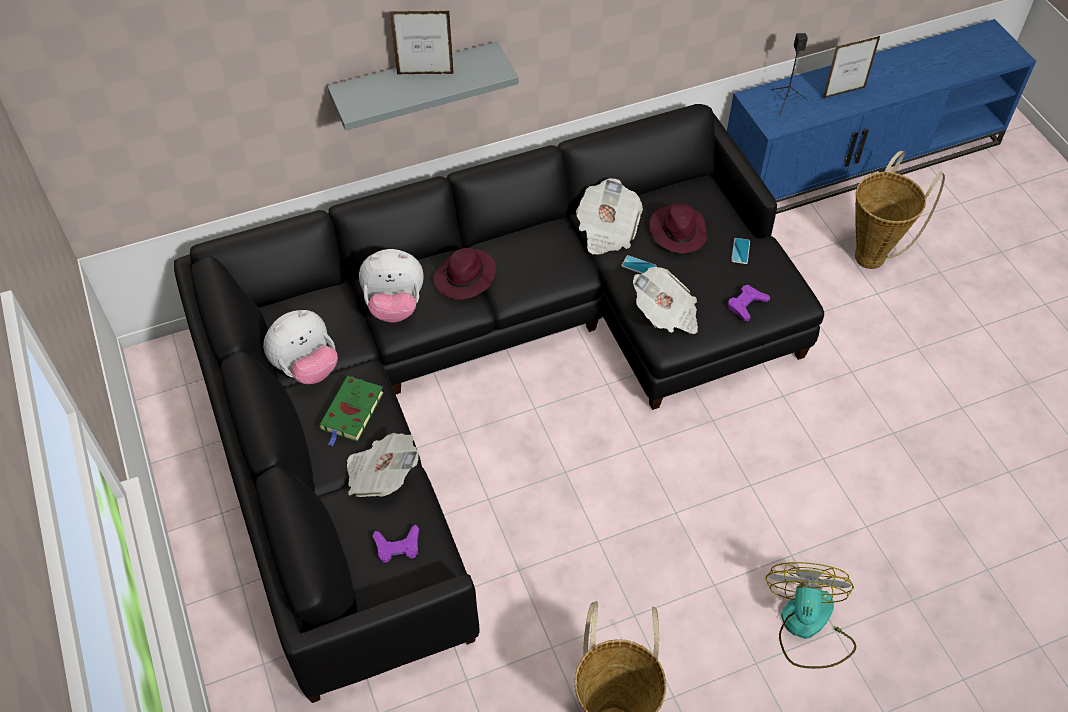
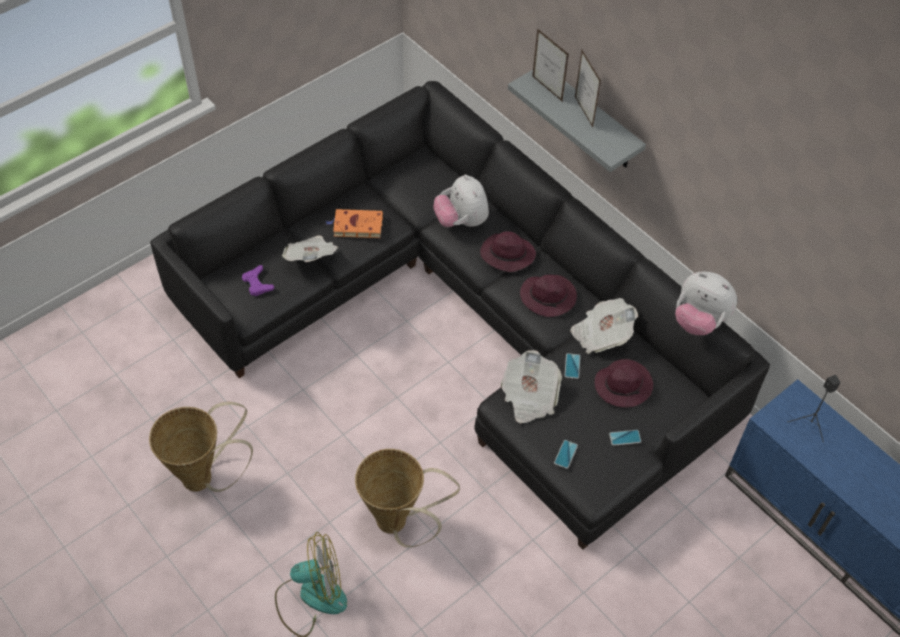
camera: 70 degrees right, 0 degrees up
(306, 367) = (386, 190): plush toy -> plush toy (699, 321)
(352, 413) = (356, 226): green book -> orange book
(540, 258) = (549, 297): none -> purple hat
(746, 305) = (565, 454): purple game controller -> phone
(844, 93) = (852, 472): picture frame -> picture frame (547, 89)
(874, 254) = (738, 591): basket -> basket (398, 524)

